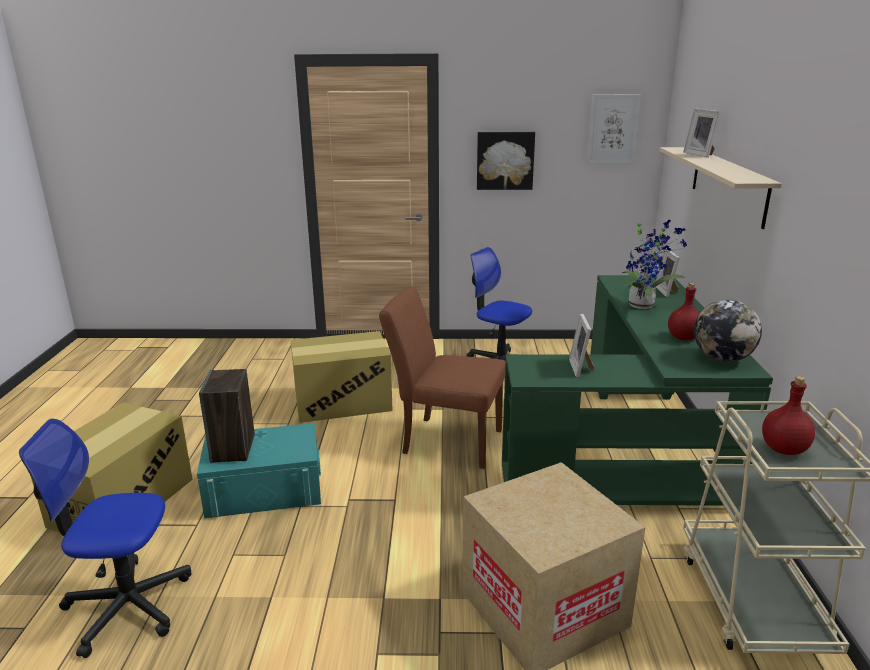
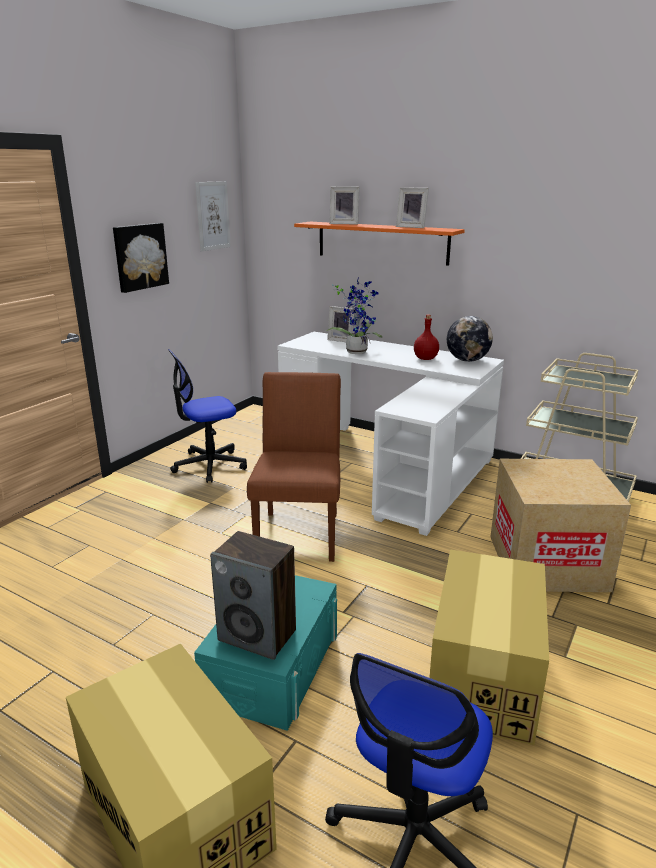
camera: 60 degrees left, 0 degrees up
(343, 402) = (156, 564): cardboard box -> cardboard box (483, 675)
(444, 440) = (299, 531): brown chair -> brown chair turned 135 degrees clockwise
(581, 368) = (428, 397): picture frame -> picture frame (412, 227)
(633, 447) = (392, 463): green desk -> white desk
(728, 184) = (381, 242): beige shelf -> orange shelf
(784, 449) = (597, 381): red bottle -> none

